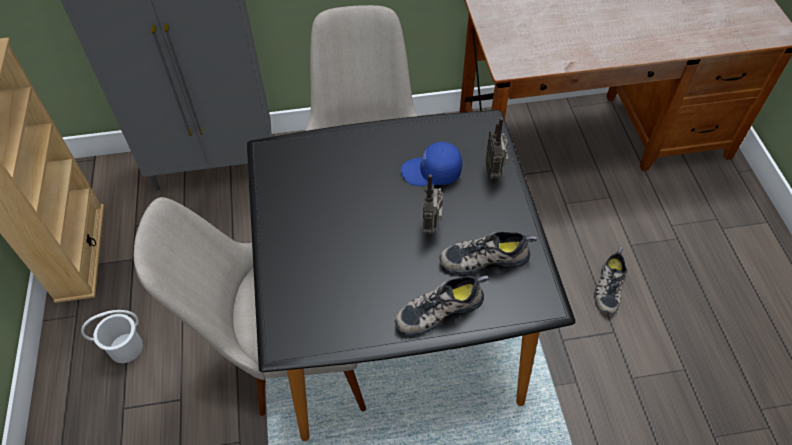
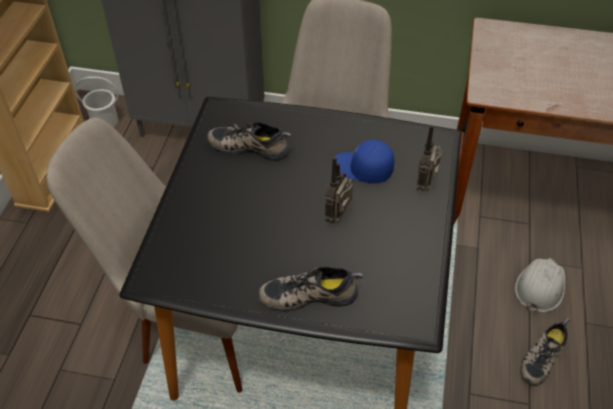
camera: 20 degrees right, 5 degrees down
(126, 348) = (55, 264): white bucket -> white bucket (104, 121)
(485, 257) = (377, 261): shoe -> shoe (250, 146)
(582, 225) = (540, 287): none -> white hard hat

